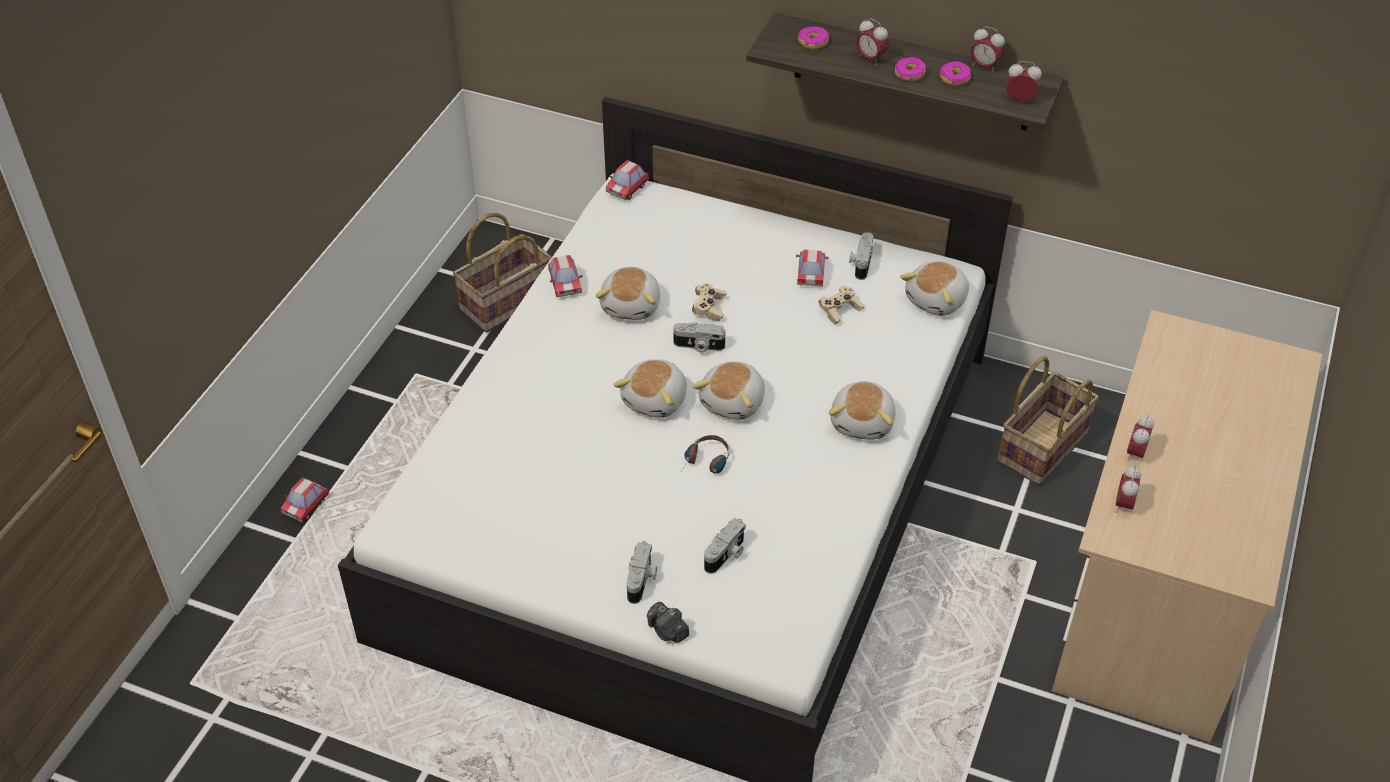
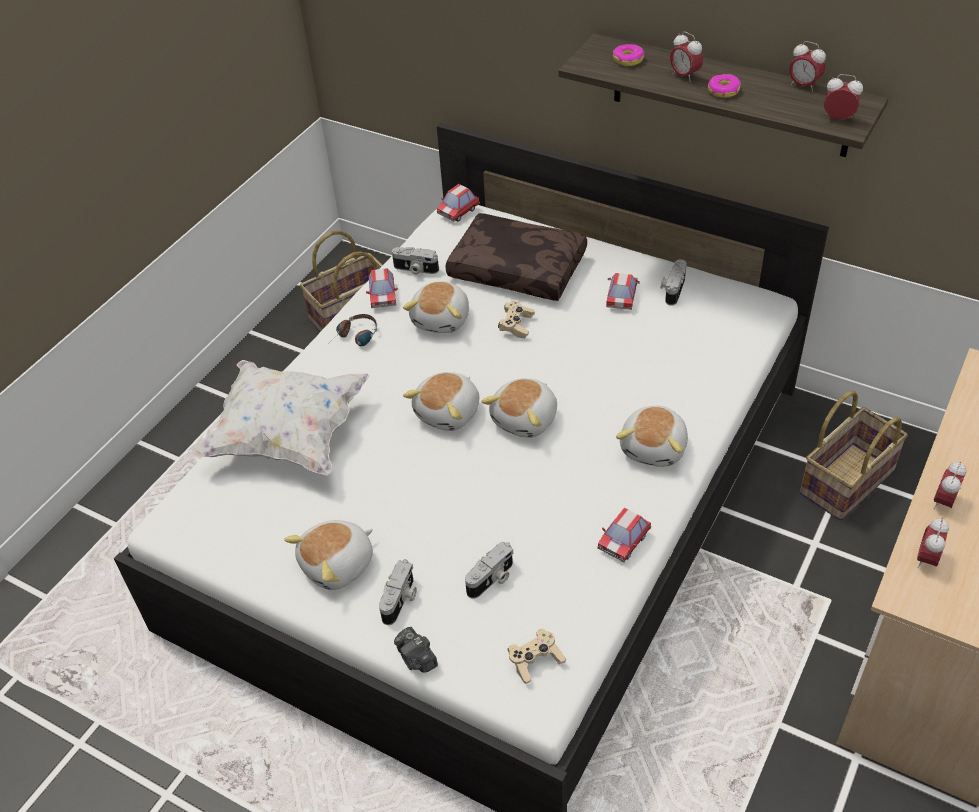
camera: 10 degrees right, 0 degrees up
(306, 506) = (133, 493): toy car -> toy car (624, 541)
(496, 433) = (288, 436): none -> white pillow
(698, 346) = (500, 362): camera -> camera (415, 269)
(701, 247) = (519, 268): none -> brown pillow
(705, 464) = (486, 481): headphones -> headphones (355, 338)
(840, 310) = (646, 334): beige game controller -> beige game controller (535, 661)
(937, 300) = (745, 329): plush toy -> plush toy (338, 565)
(954, 78) = (770, 96): donut -> none

